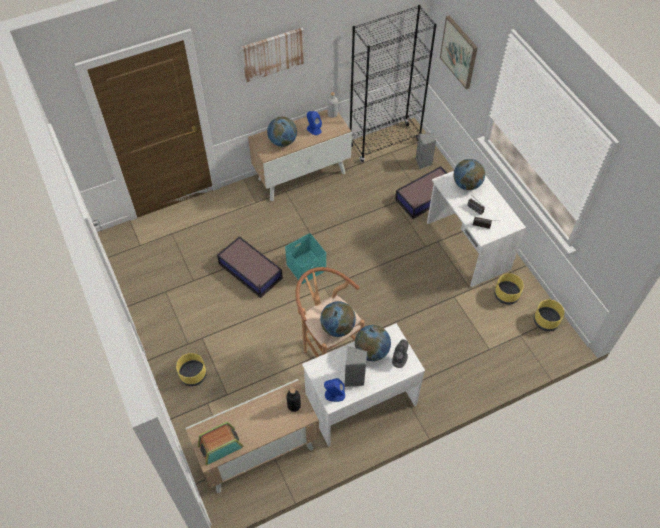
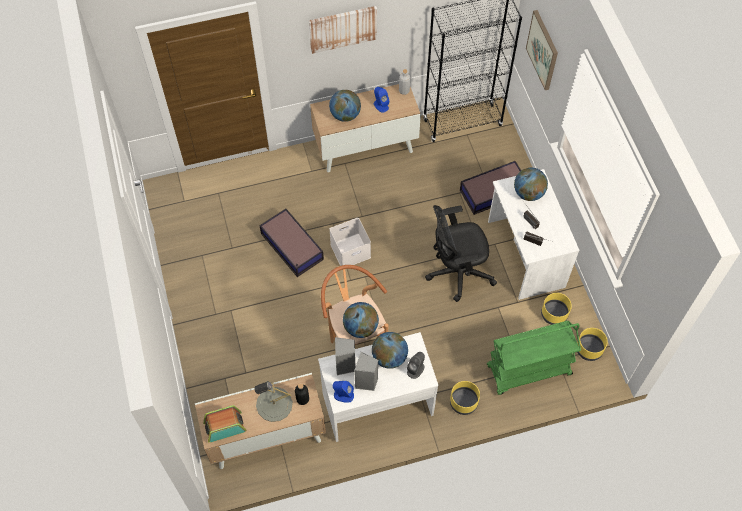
camera: 10 degrees right, 5 degrees up
(193, 375) = (216, 347): yellow planter -> yellow planter (464, 402)
(266, 415) = (274, 404): none -> grey table lamp
(306, 266) = (350, 250): turquoise storage box -> white storage box
(408, 271) = (456, 272): none -> black office chair
(424, 162) = (500, 152): grey speaker -> grey speaker (345, 366)
(495, 350) = (528, 371): none -> green cart

